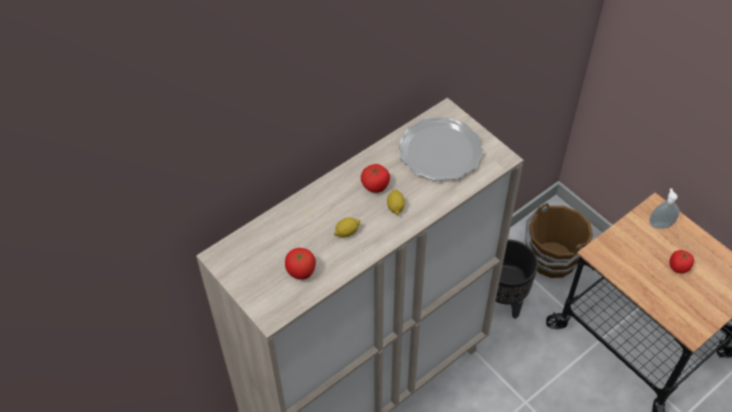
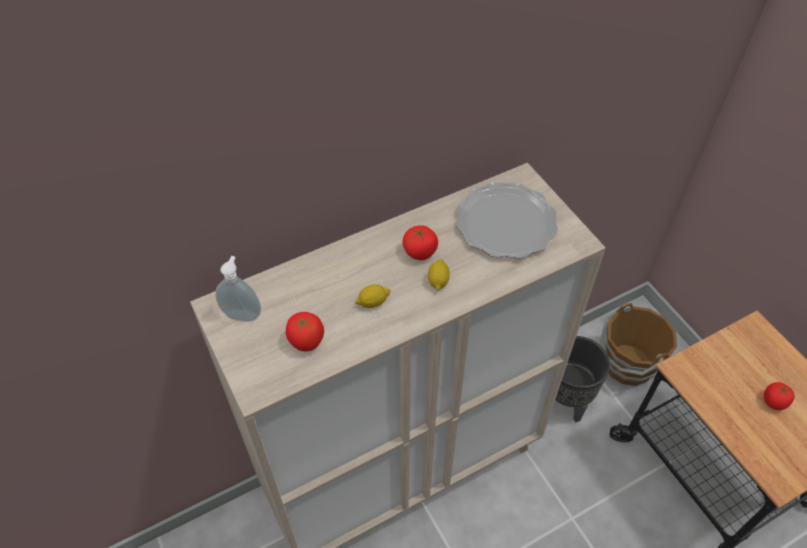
camera: 10 degrees right, 0 degrees up
(660, 224) = (758, 348): soap dispenser -> soap dispenser (243, 314)

